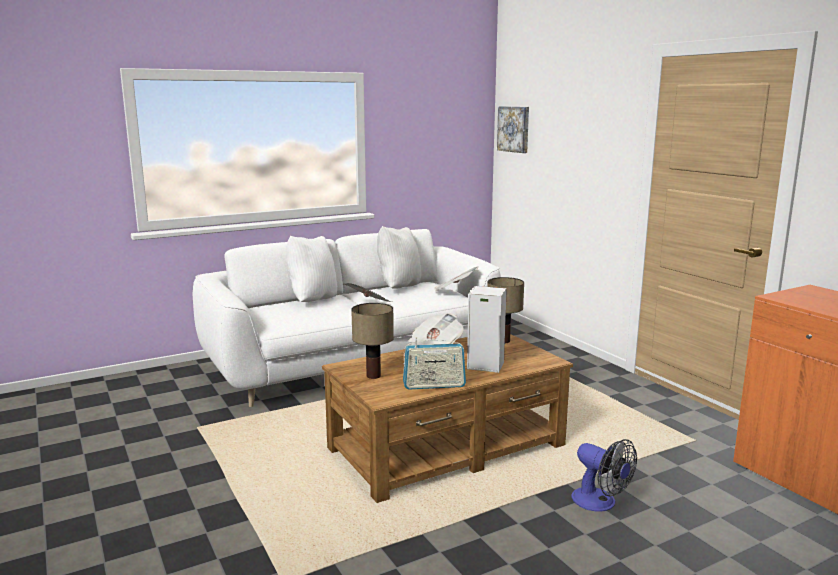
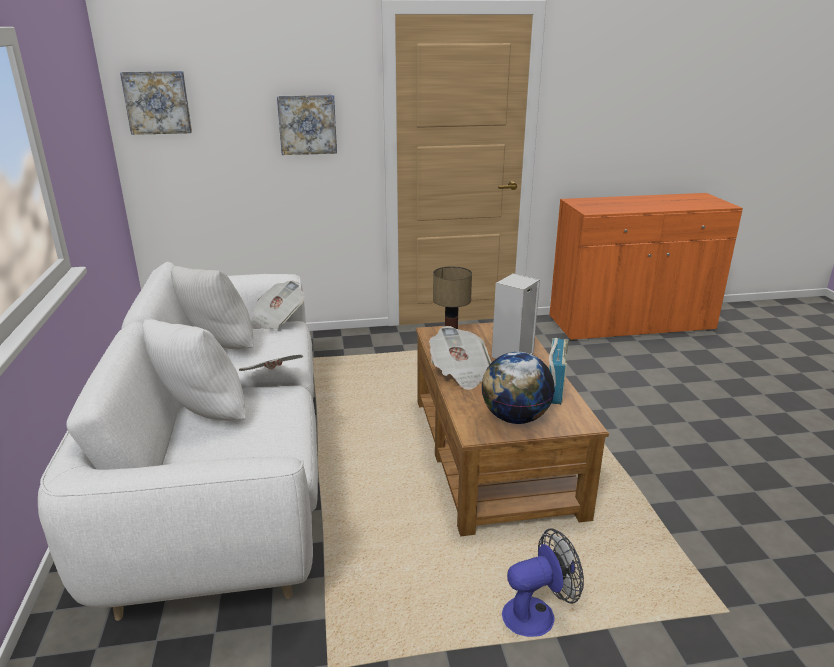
camera: 70 degrees left, 10 degrees up
(372, 376) = (515, 418): table lamp -> globe
(590, 155) = (307, 124): none -> picture
(600, 503) = (611, 406): fan -> fan (537, 614)

